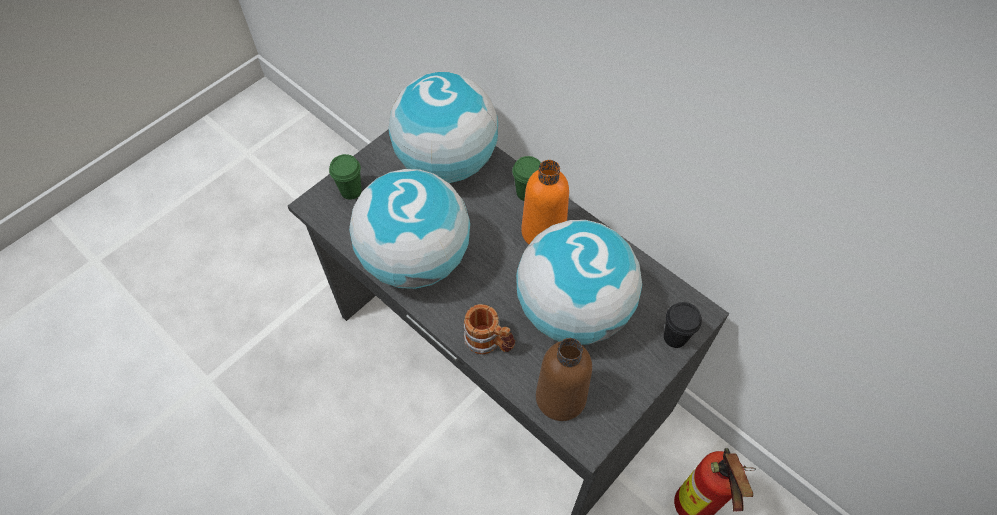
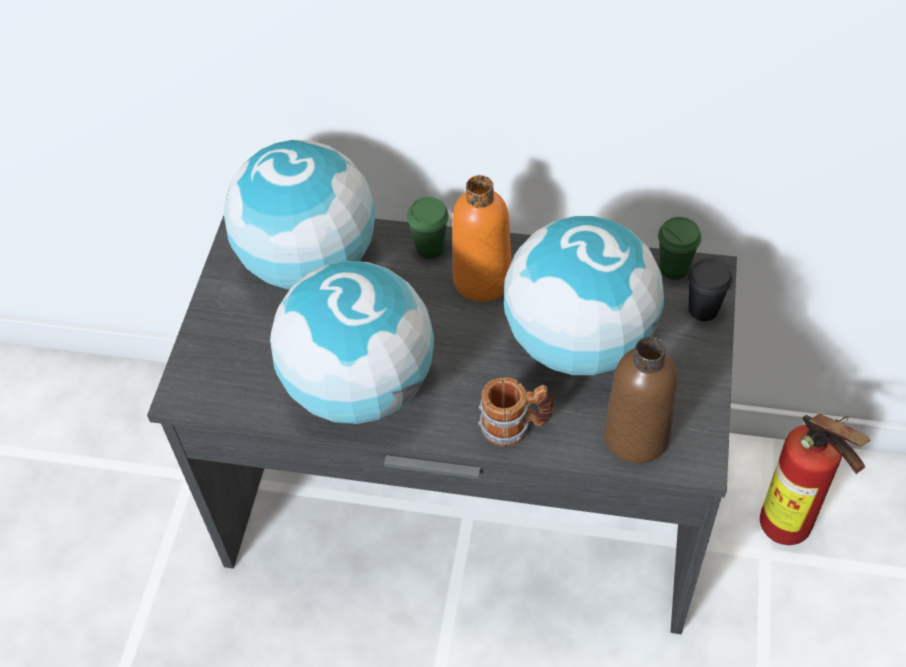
camera: 30 degrees left, 5 degrees down
(351, 191) = (217, 355): green cup -> green cup (674, 269)

